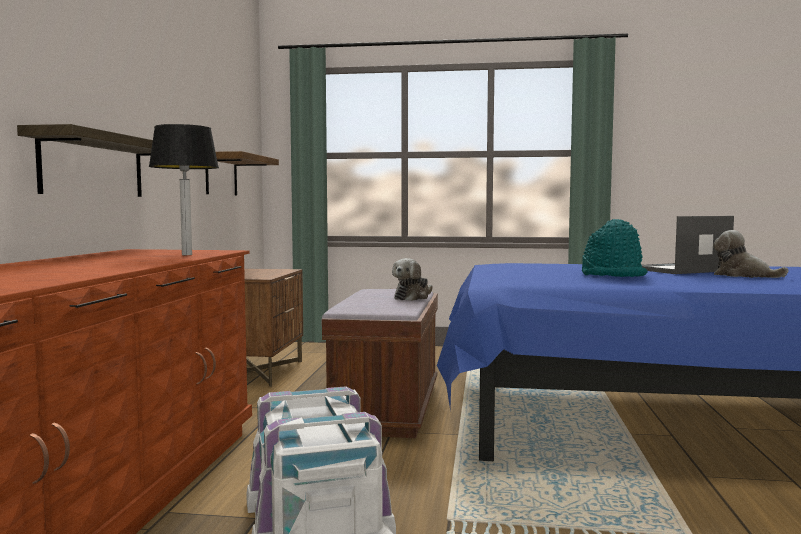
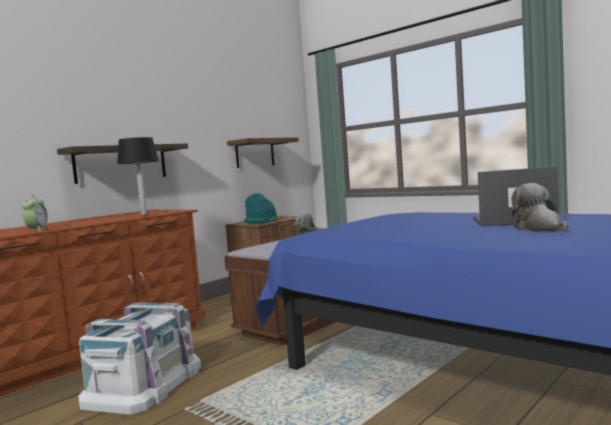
camera: 35 degrees right, 0 degrees up
(97, 272) = (37, 230): none -> alarm clock
(613, 275) = (418, 227): turquoise hat -> turquoise hat (261, 222)

